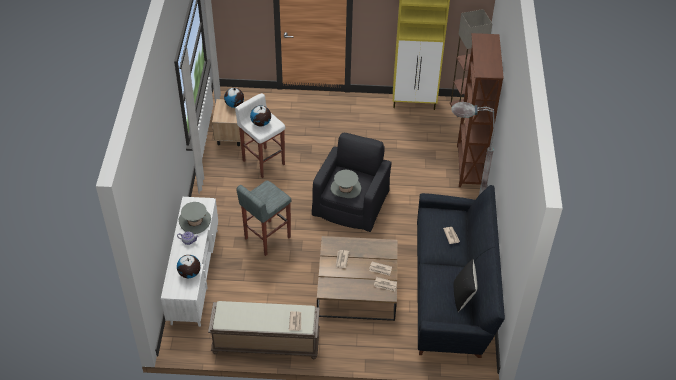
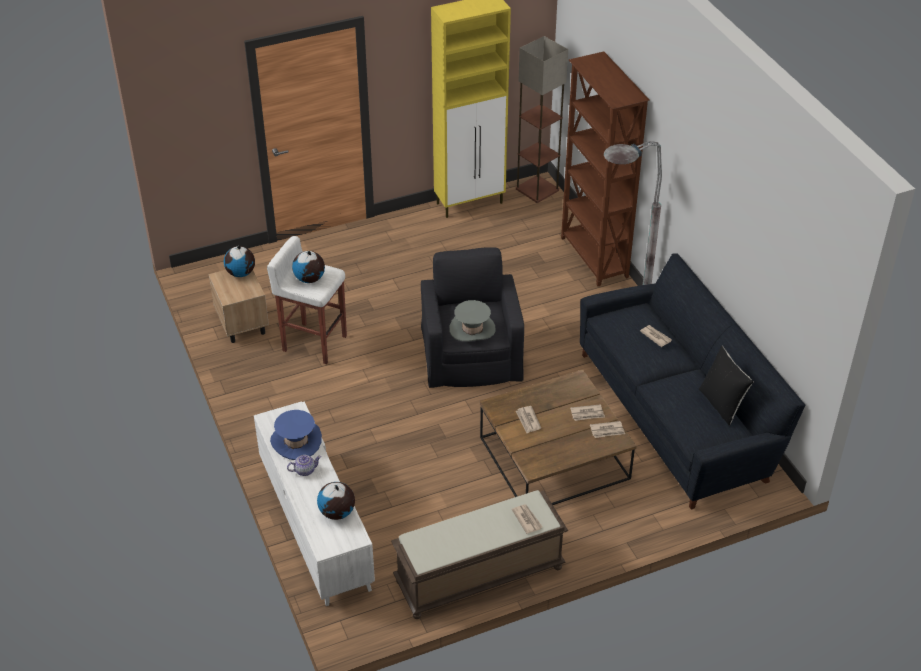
camera: 25 degrees left, 5 degrees down
(195, 221) = (296, 441): grey hat -> blue hat
(266, 238) = (386, 439): grey stool -> none

